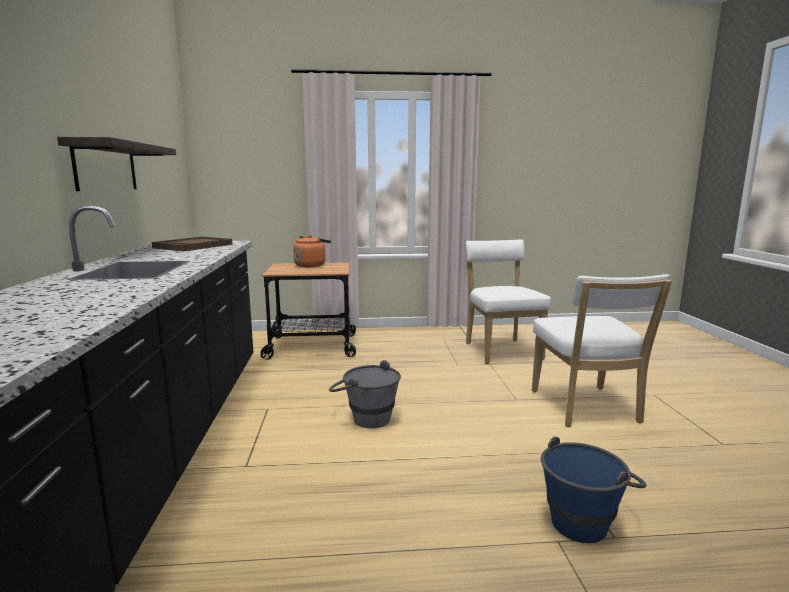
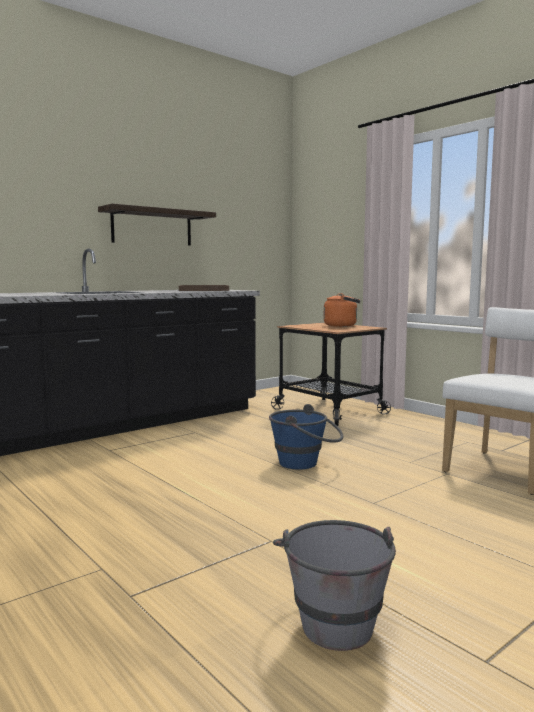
camera: 55 degrees right, 5 degrees down
(365, 417) = (226, 459): grey bucket -> grey bucket (333, 618)
(585, 519) = (150, 576): blue bucket -> blue bucket (306, 464)
(586, 409) = (421, 543): white chair -> none

